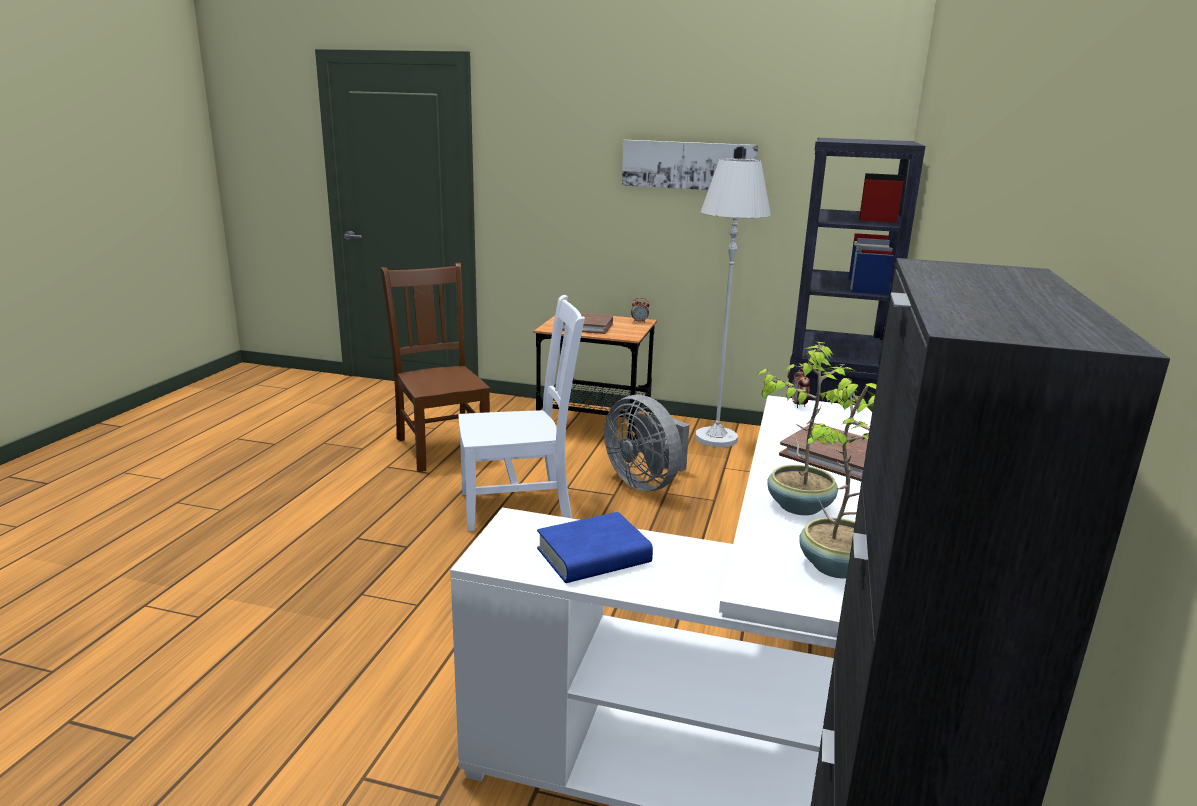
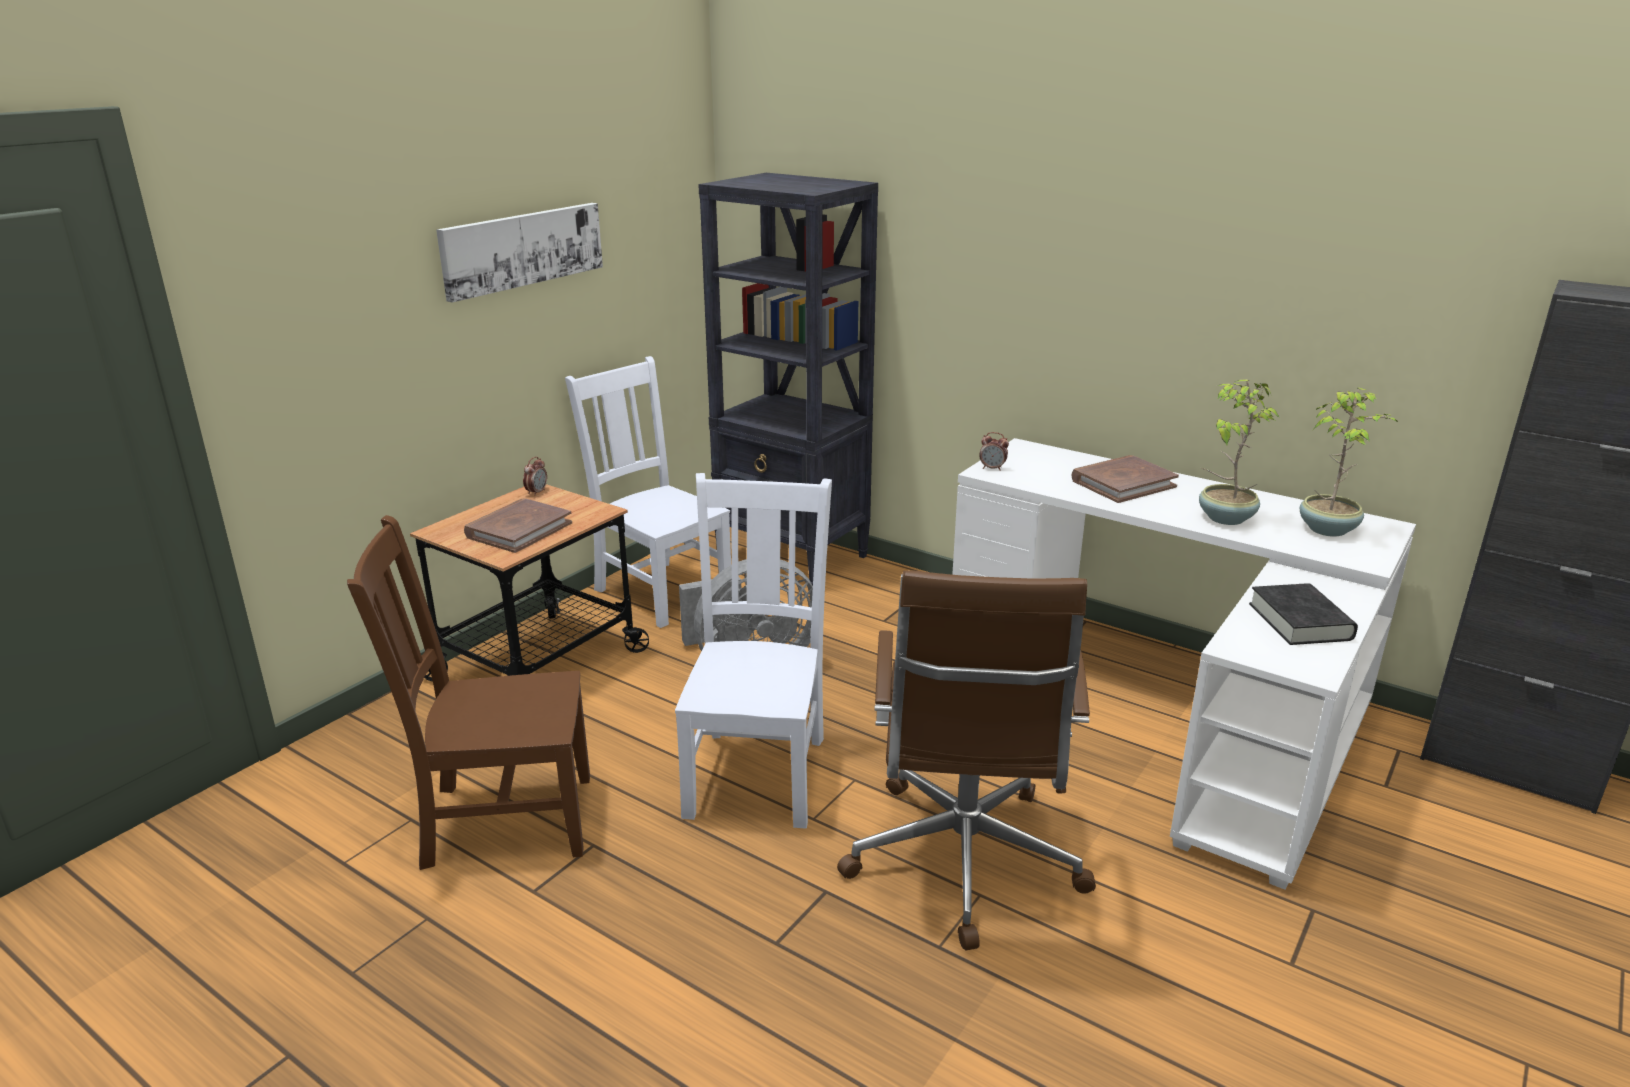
camera: 70 degrees left, 5 degrees up
(450, 594) = (962, 863): none -> brown office chair
(593, 556) = (1300, 621): blue book -> black book
(716, 438) = (660, 591): white floor lamp -> white chair

